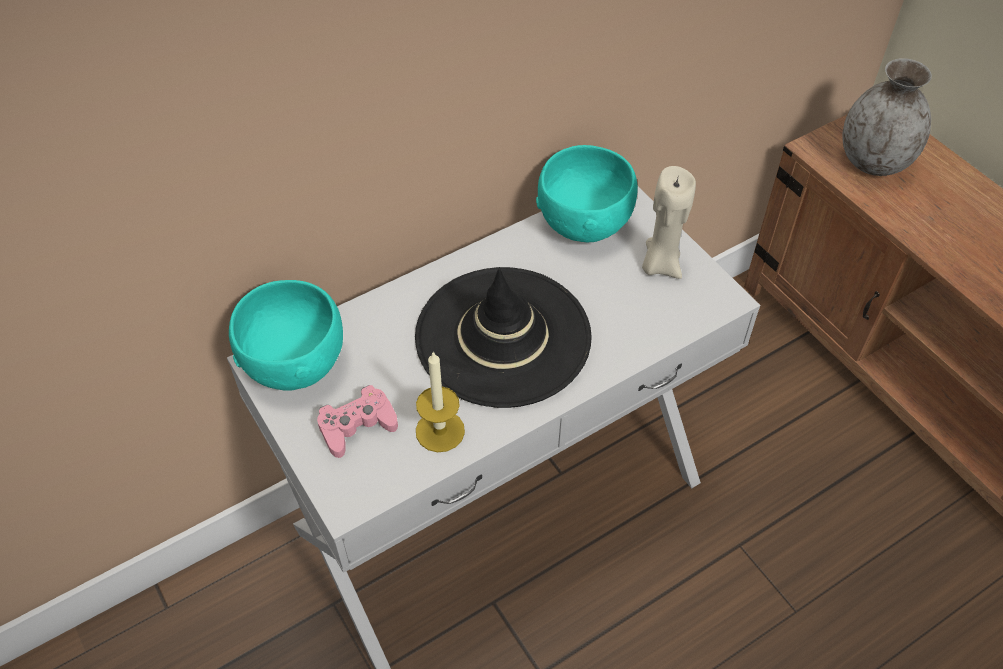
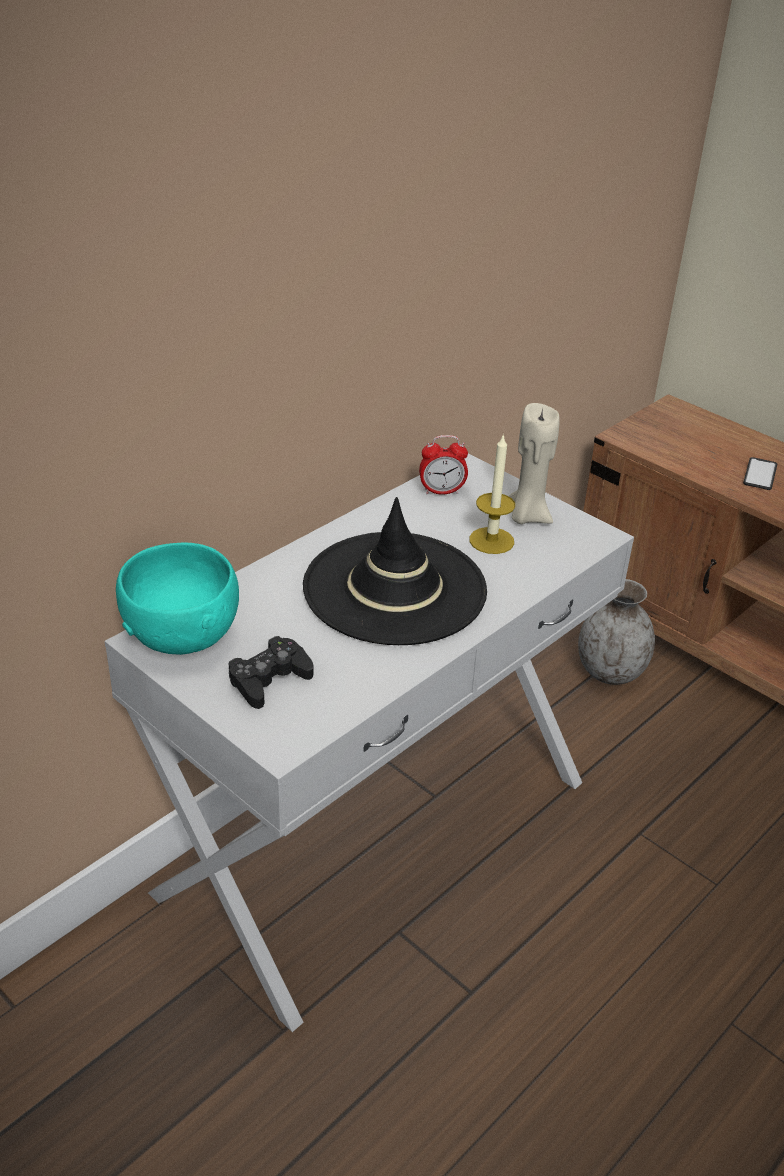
camera: 15 degrees left, 15 degrees down
(357, 426) = (269, 679): pink game controller -> black game controller
(440, 431) = (359, 672): candle -> candle (491, 540)
(585, 222) = (441, 491): turquoise bowl -> alarm clock
(873, 162) = (680, 441): grey vase -> grey vase (609, 672)
(943, 216) = (760, 474): none -> phone

